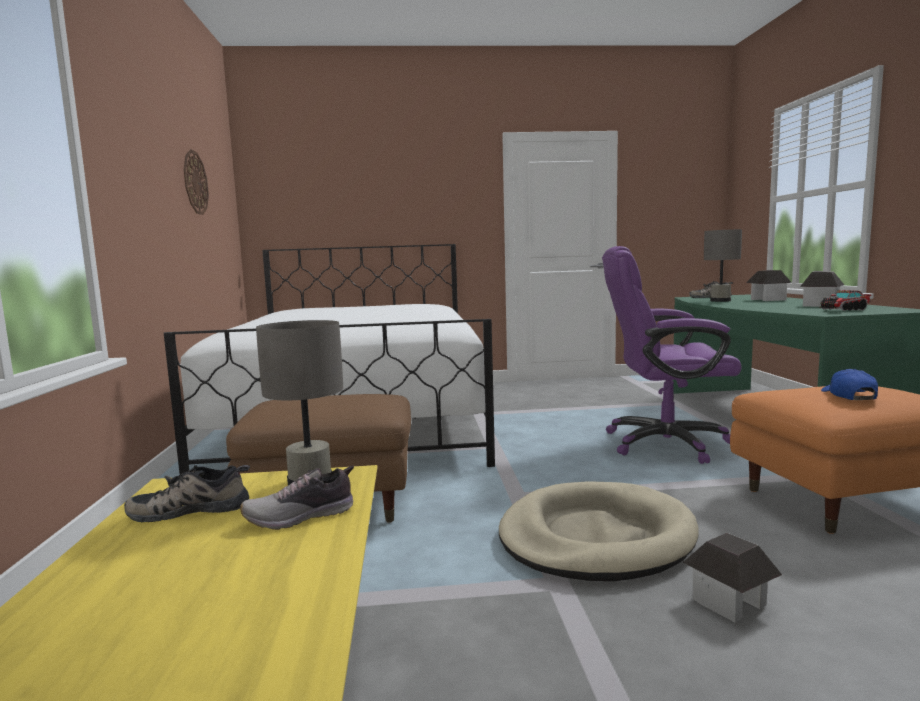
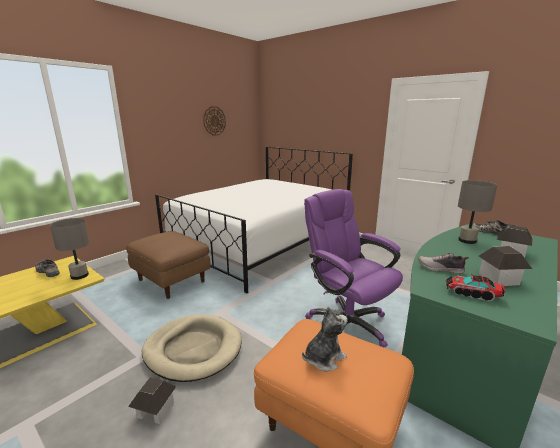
camera: 45 degrees right, 10 degrees up
(301, 516) = (46, 288): shoe -> shoe (440, 269)
(848, 396) = (323, 358): blue cap -> plush toy

